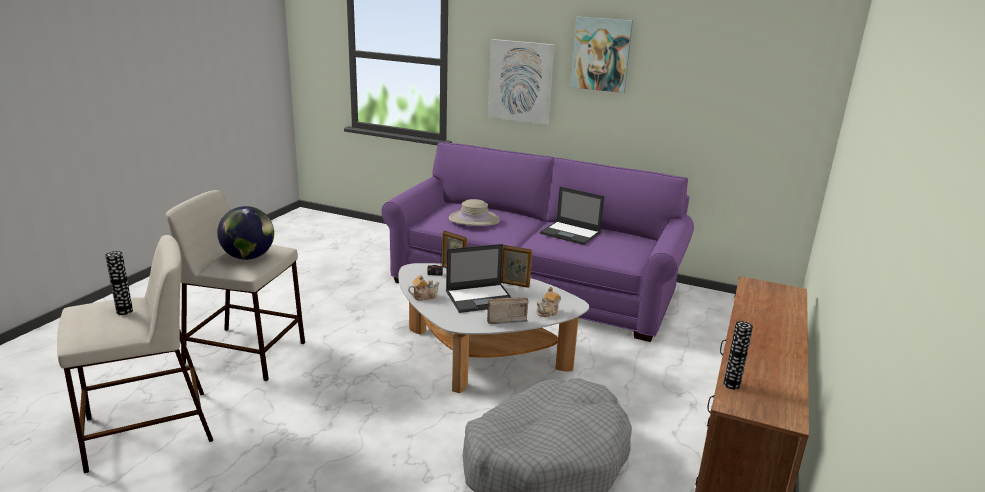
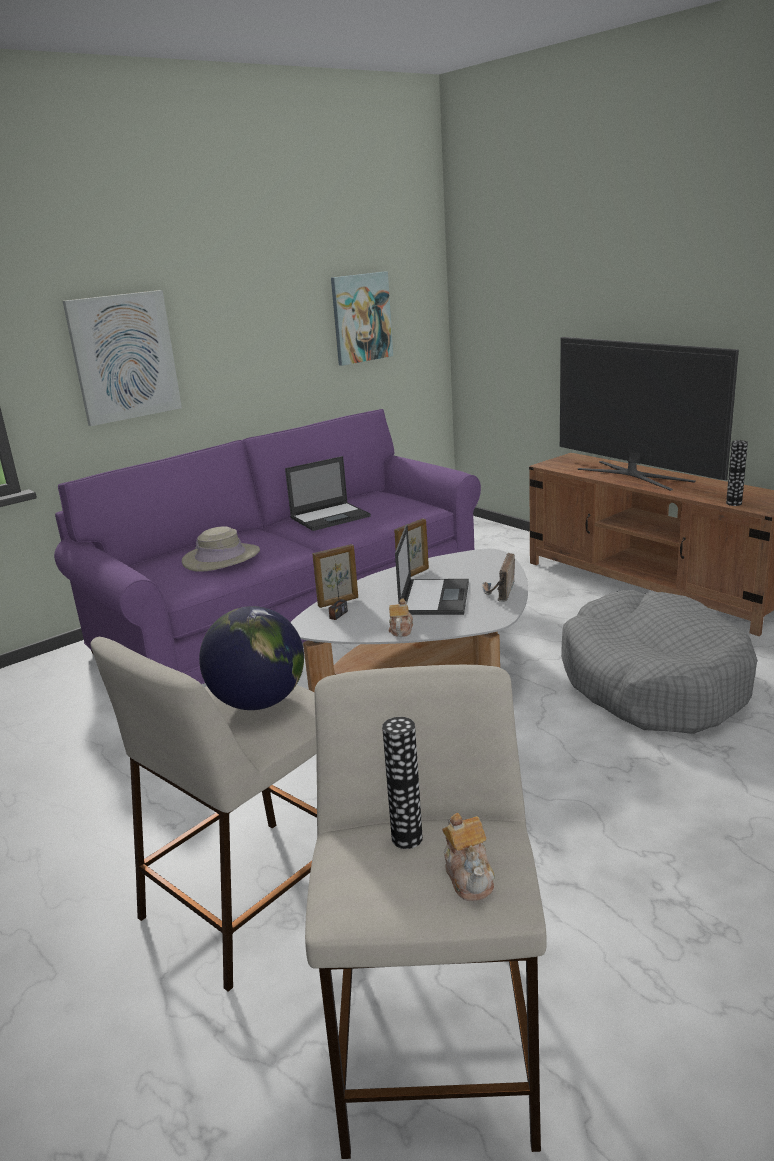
camera: 60 degrees left, 0 degrees up
(548, 312) = (497, 569): teapot -> teapot (469, 876)
(601, 54) = (222, 291): picture -> picture (361, 318)
(767, 326) = (634, 475): none -> television

